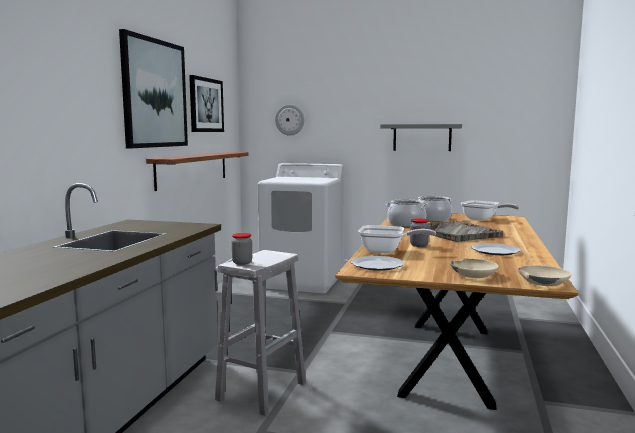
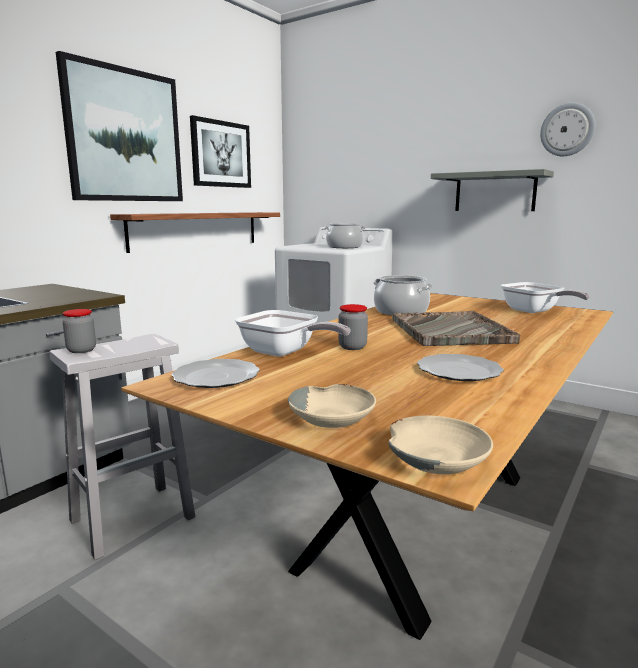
camera: 20 degrees right, 5 degrees up
(290, 120) = (334, 173): wall clock -> wall clock (567, 130)
(432, 219) = (454, 307): cooking pot -> cooking pot (344, 247)

